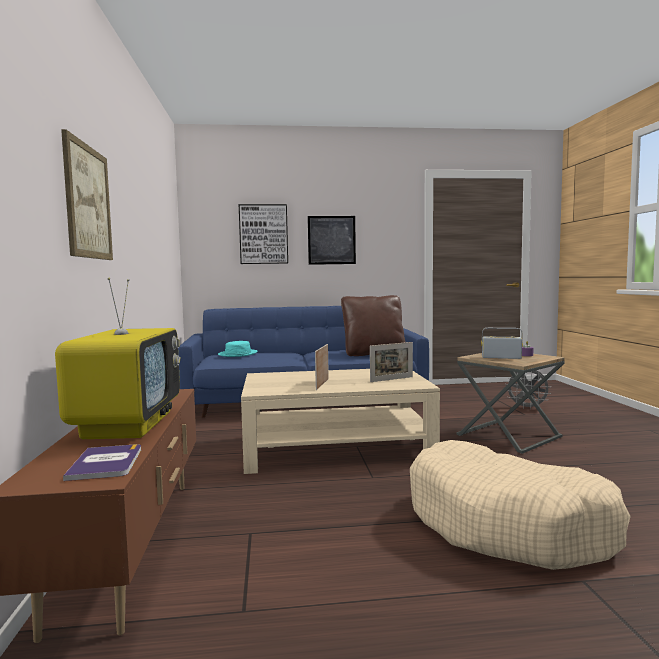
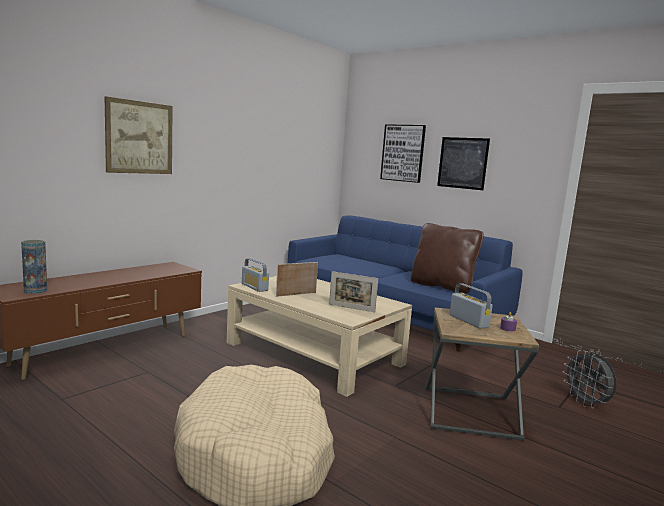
camera: 45 degrees right, 5 degrees up
(106, 463) = (35, 291): book -> vase
(128, 424) = (104, 278): television -> none
(237, 354) = (342, 257): turquoise hat -> none
(270, 390) = (254, 287): none -> radio

